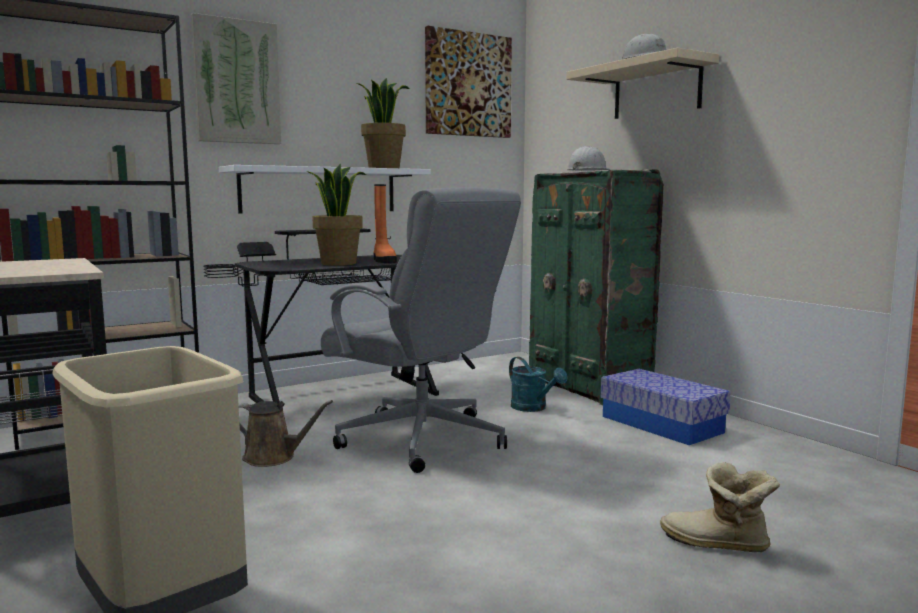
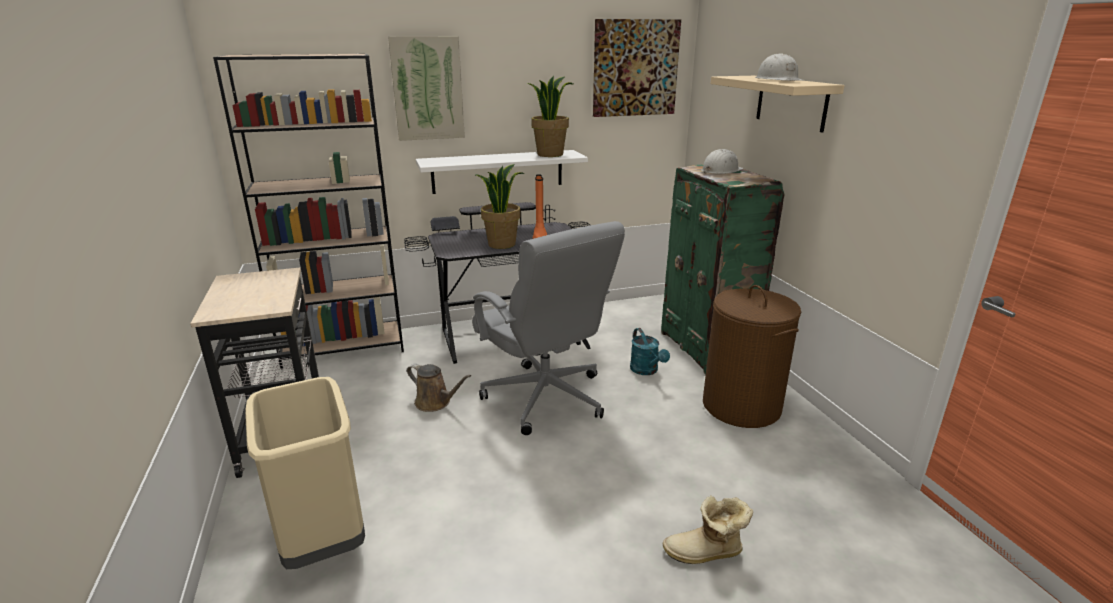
camera: 15 degrees right, 15 degrees up
(661, 424) = (741, 406): storage box -> brown laundry basket
(716, 545) = (705, 554): boot -> boot turned 45 degrees counterclockwise

